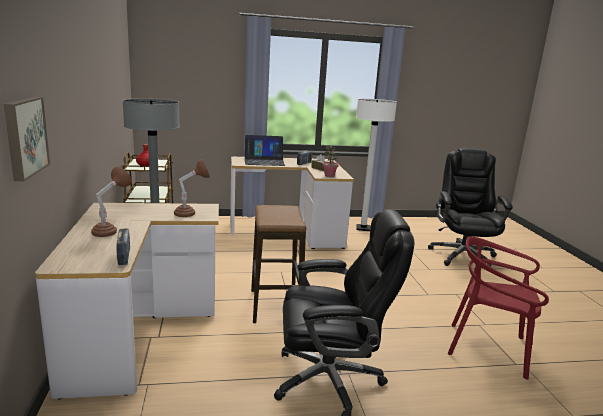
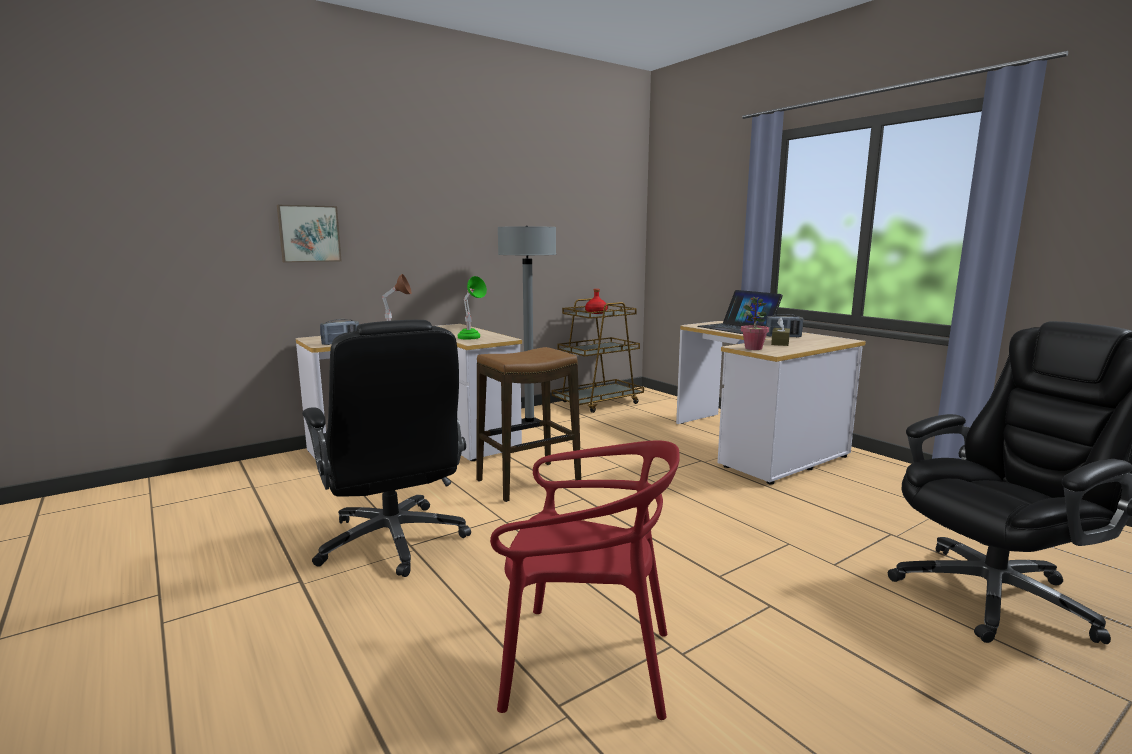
camera: 65 degrees right, 5 degrees down
(191, 214) = (472, 339): brown table lamp -> green table lamp
(363, 228) = (887, 482): white floor lamp -> none
(488, 348) = (587, 664): red chair -> red chair turned 105 degrees clockwise

